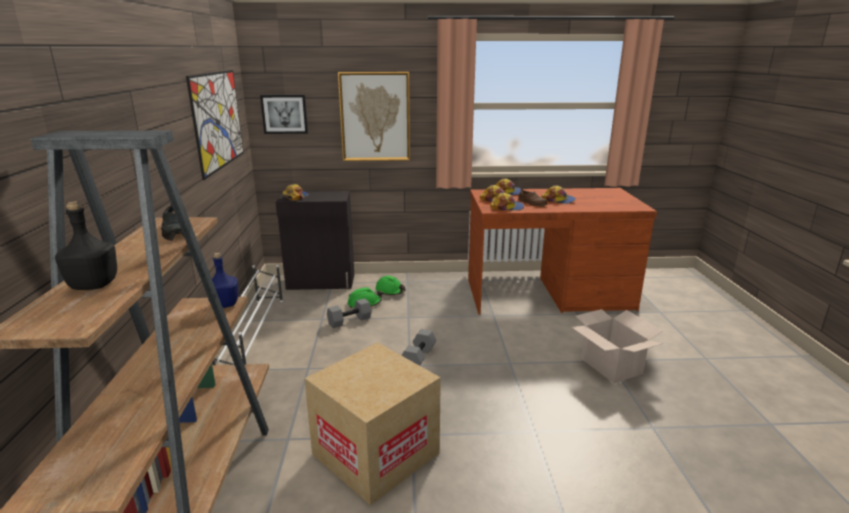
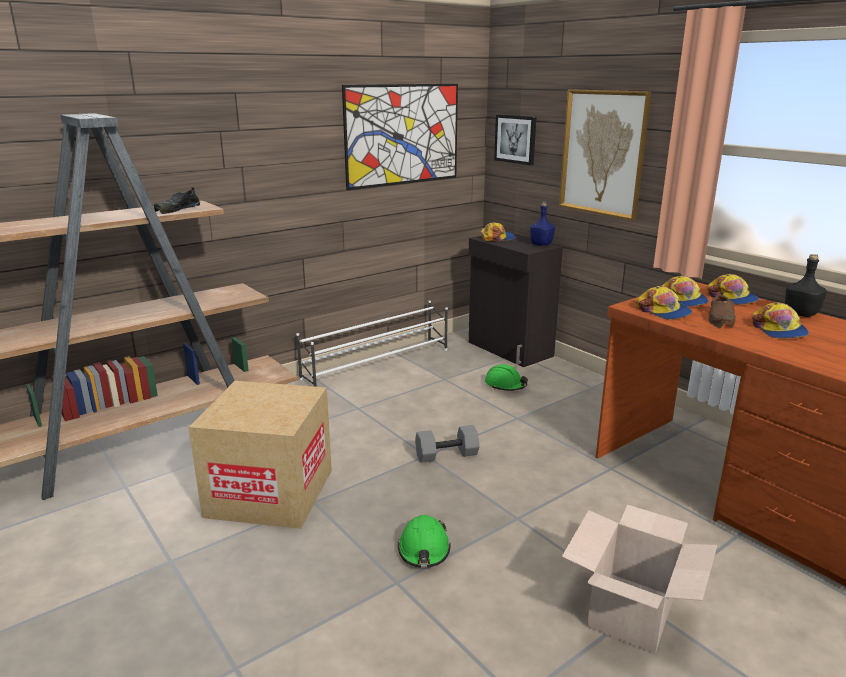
camera: 55 degrees right, 0 degrees up
(93, 285) = (53, 221): black bottle -> black bottle (800, 314)
(224, 304) = (245, 295): blue bottle -> blue bottle (541, 244)
(349, 321) = (460, 392): grey dumbbell -> none
(390, 291) = (553, 387): green hard hat -> green hard hat (424, 550)

